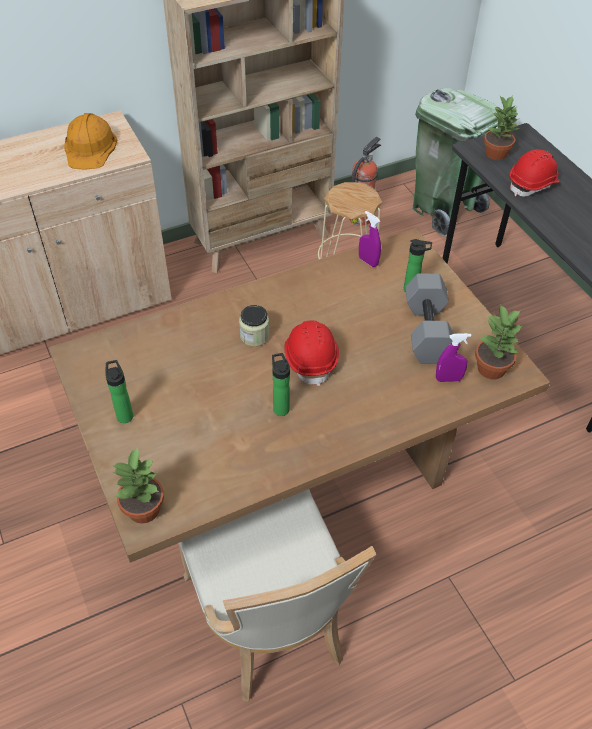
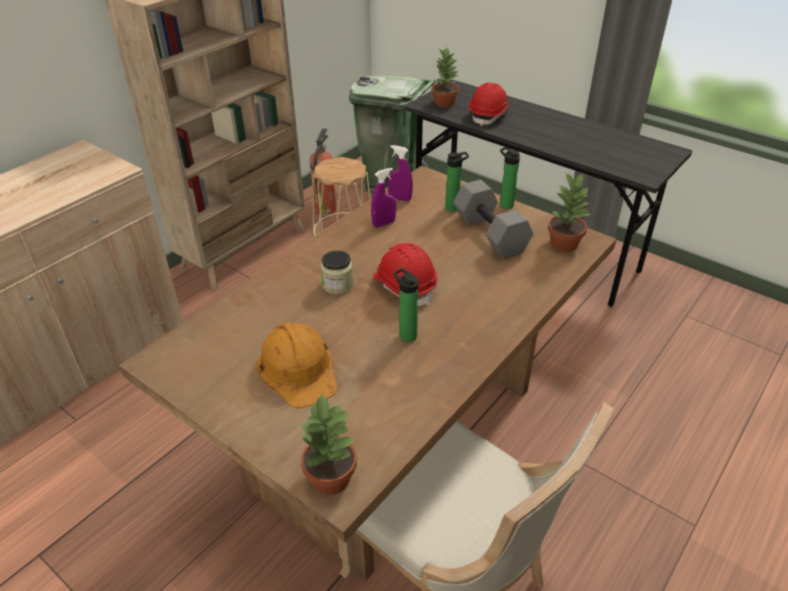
camera: 25 degrees left, 10 degrees down
(90, 148) = (69, 174): orange hard hat -> orange hard hat (299, 369)
(124, 414) = (248, 397): bottle -> bottle (504, 204)
(448, 379) = (536, 262): purple spray bottle -> purple spray bottle (384, 223)

